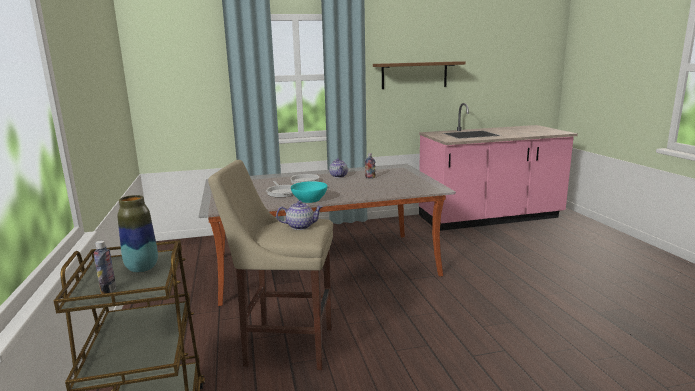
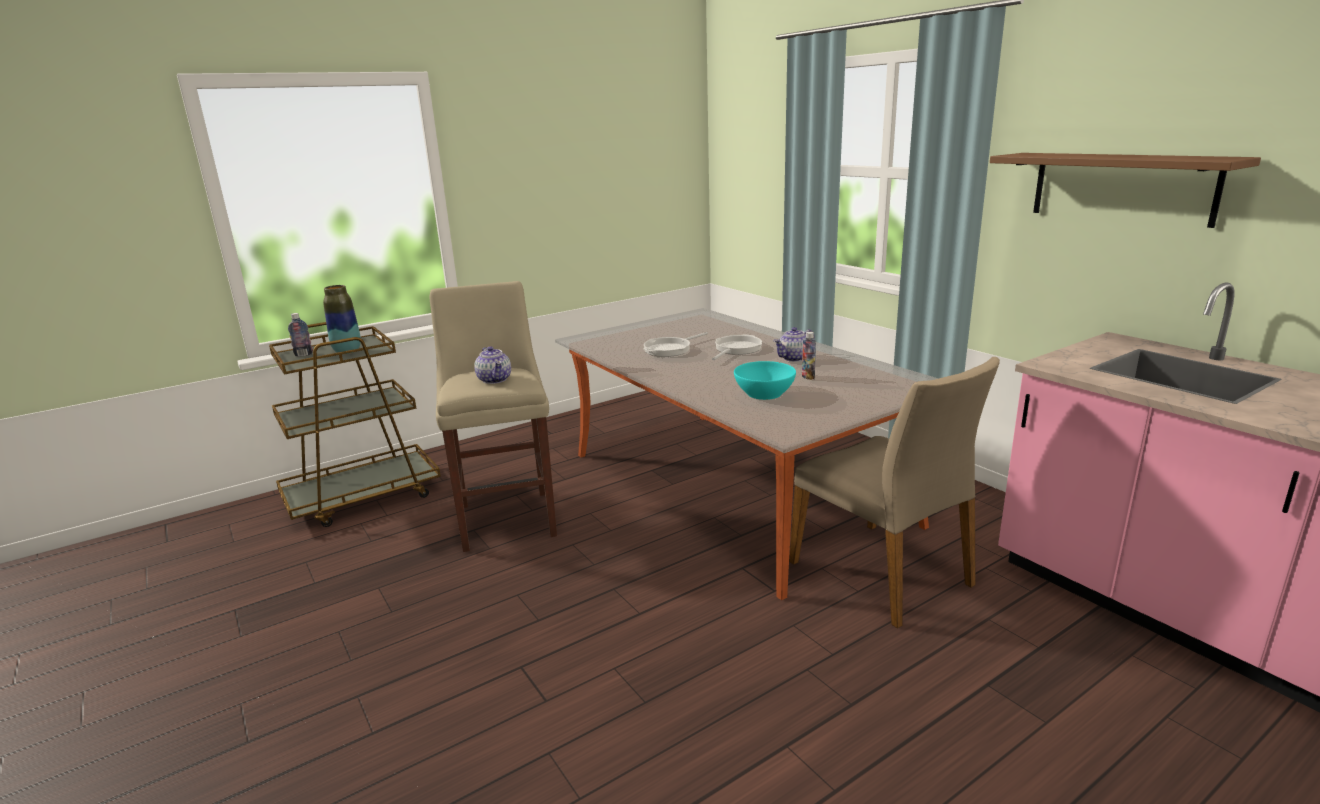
camera: 70 degrees right, 5 degrees up
(309, 199) = (646, 367): turquoise bowl -> turquoise bowl (764, 393)
(433, 252) = (882, 573): none -> beige chair

